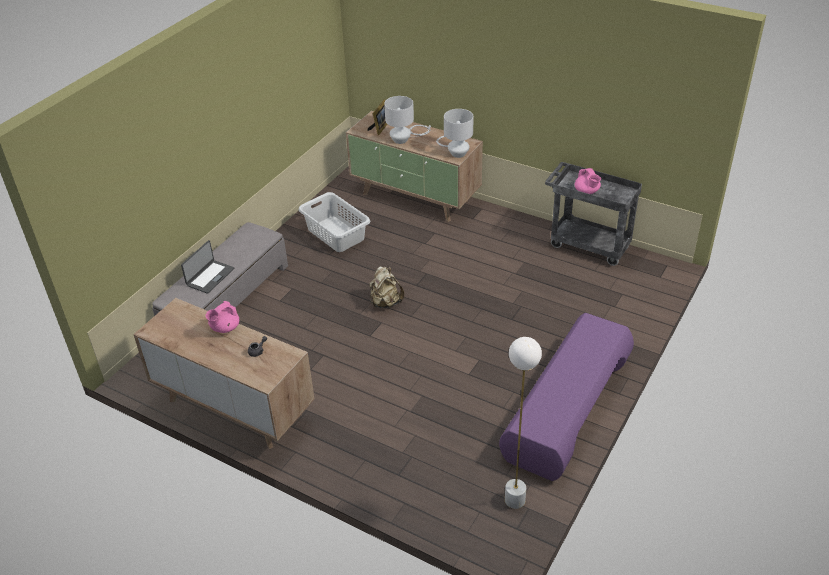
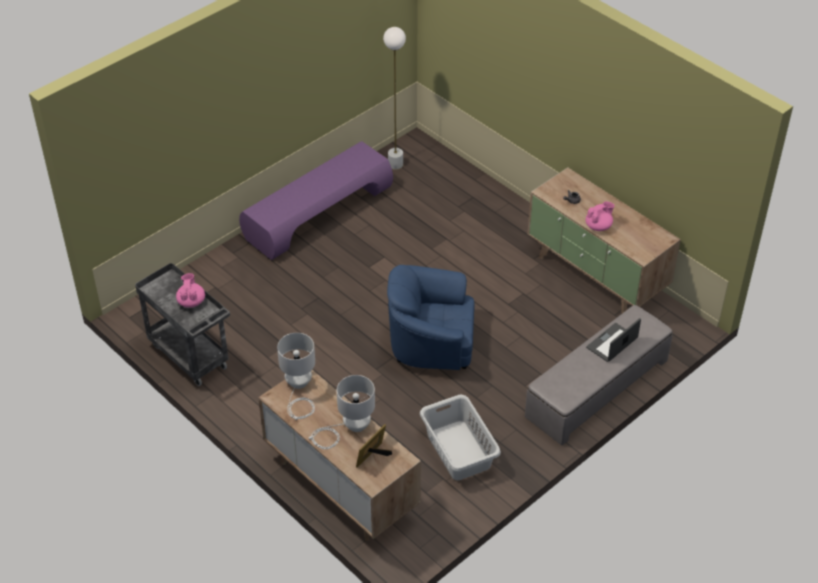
camera: 165 degrees left, 5 degrees up
(385, 302) = (431, 344): beige backpack -> blue armchair

